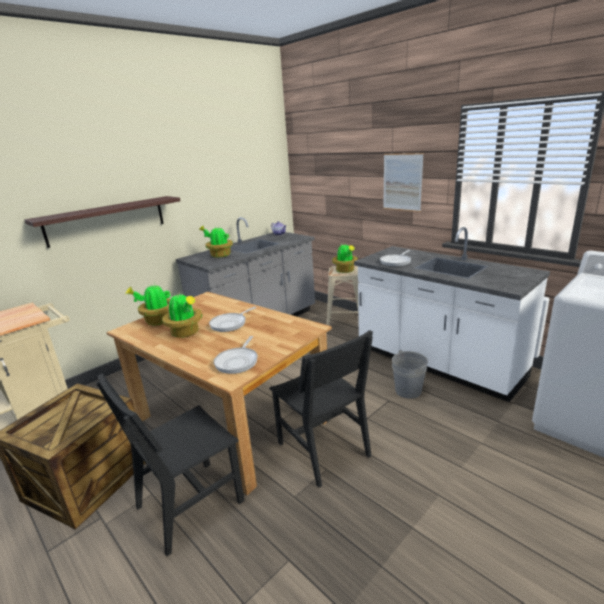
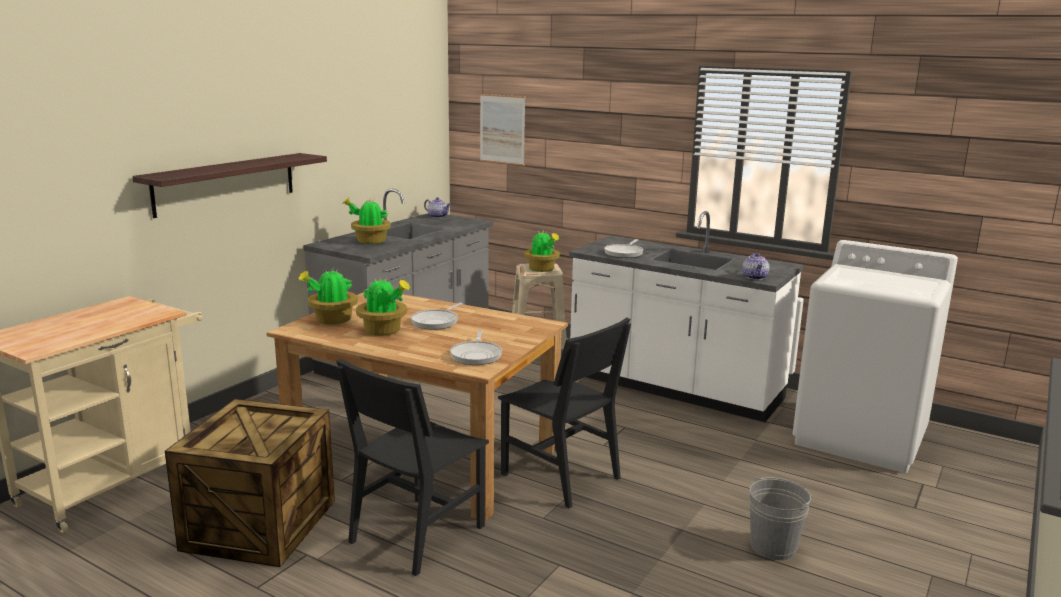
camera: 15 degrees left, 5 degrees down
(402, 182) = (623, 152): picture -> picture (502, 129)
(408, 391) = (646, 417): grey bucket -> grey bucket (773, 547)
(502, 285) = (755, 277): none -> teapot

